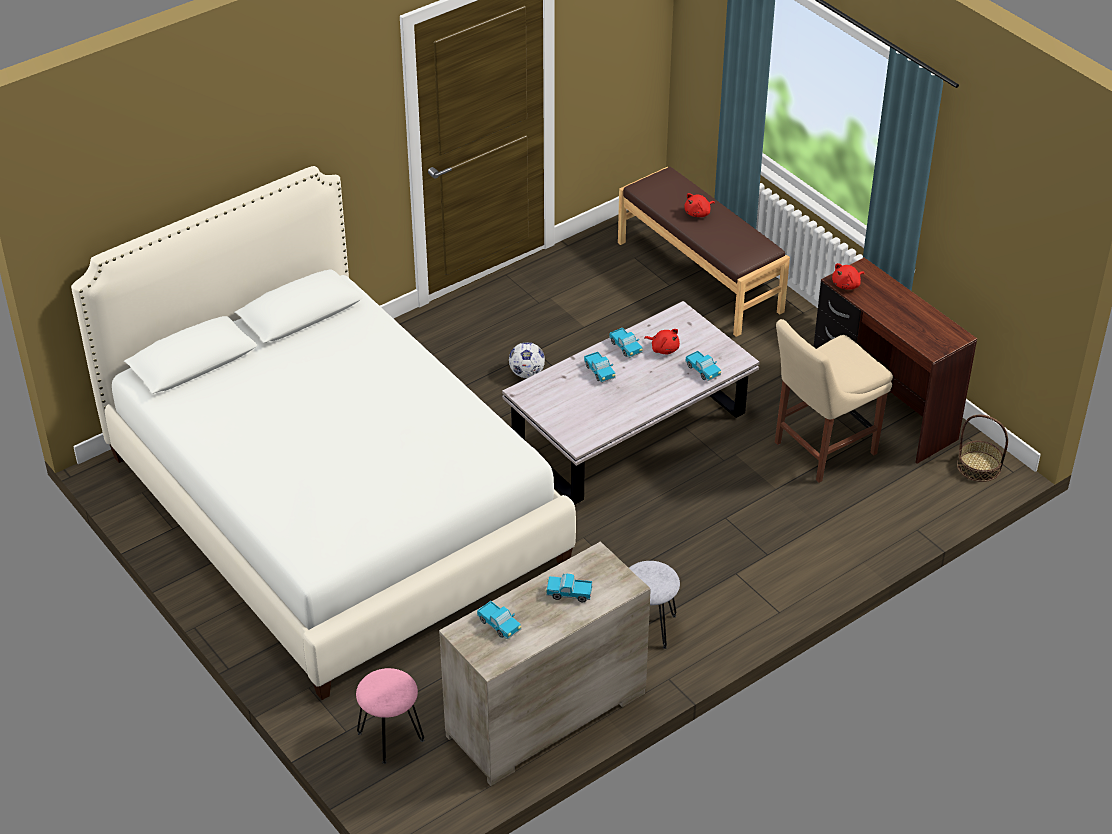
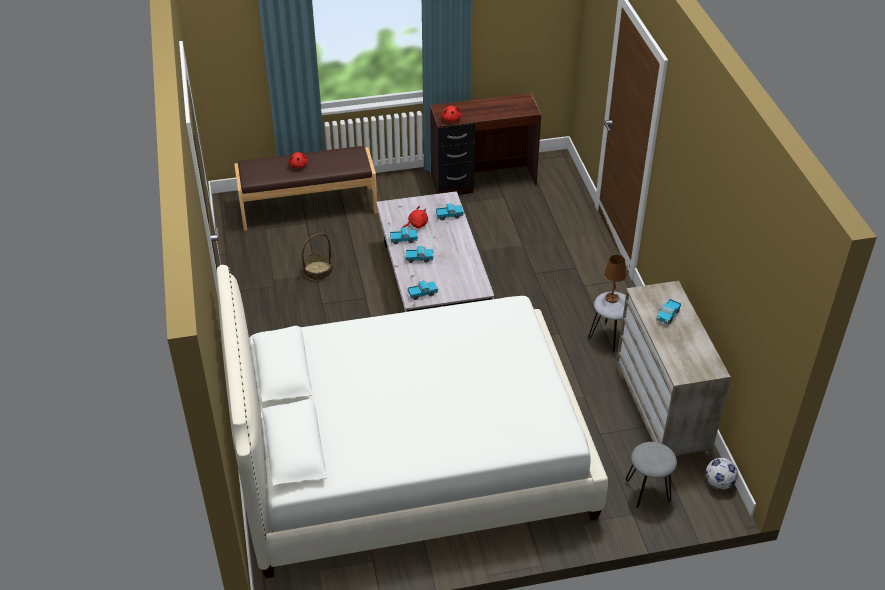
camera: 65 degrees left, 0 degrees up
(391, 736) = (647, 491): pink stool -> grey stool
(499, 626) = (682, 355): toy truck -> toy truck (423, 294)
(526, 373) = (341, 315): football -> football (719, 483)
(657, 573) = (611, 298): none -> brown table lamp
(820, 449) = (501, 216): beige chair -> none
(979, 466) = (552, 165): basket -> basket (318, 271)

